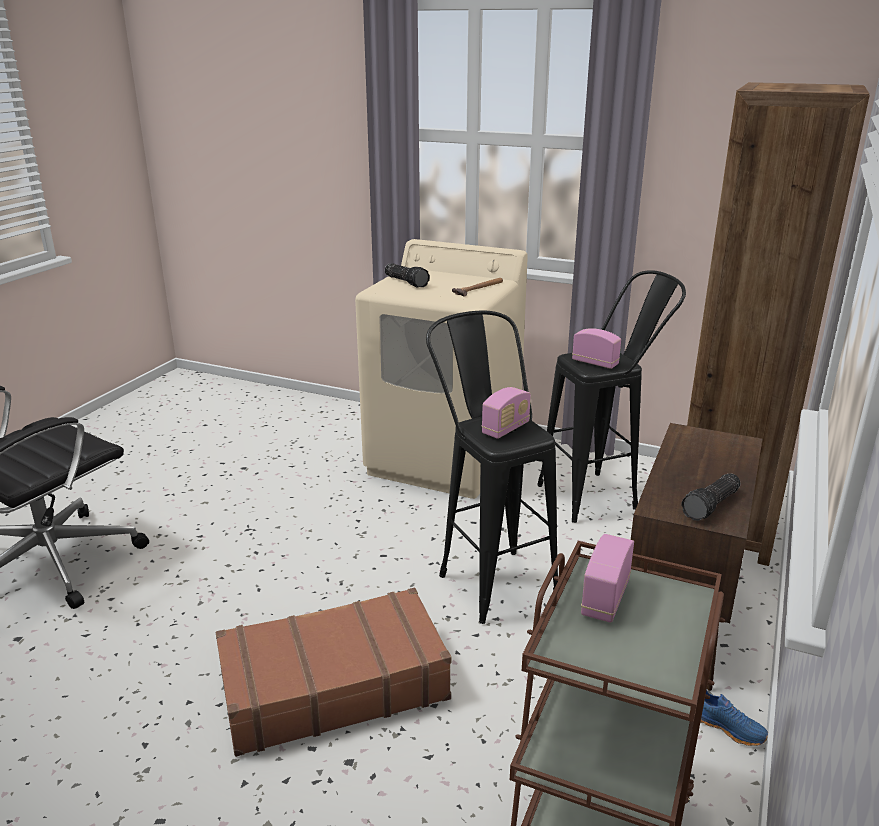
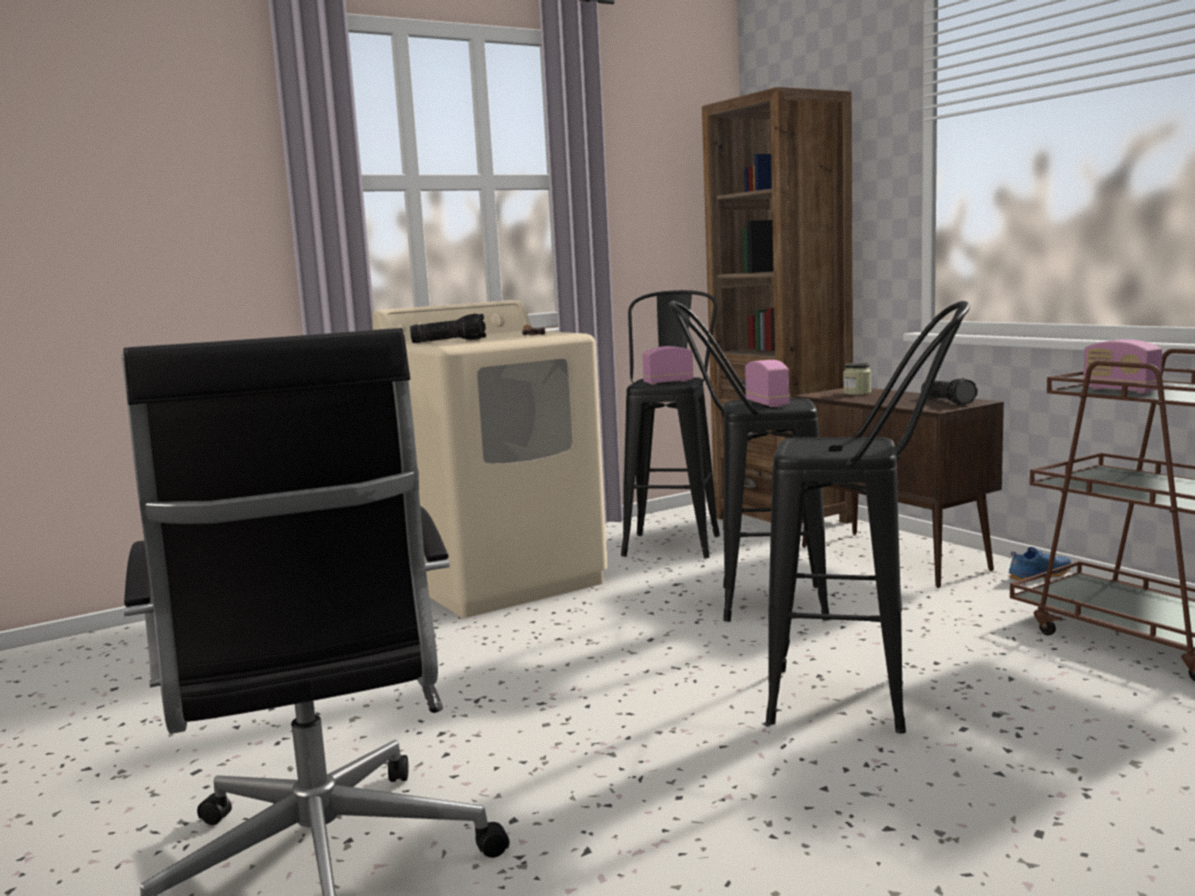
camera: 55 degrees left, 15 degrees down
(333, 685) = (865, 702): brown suitcase -> black stool
(714, 449) = (857, 393): none -> jar

